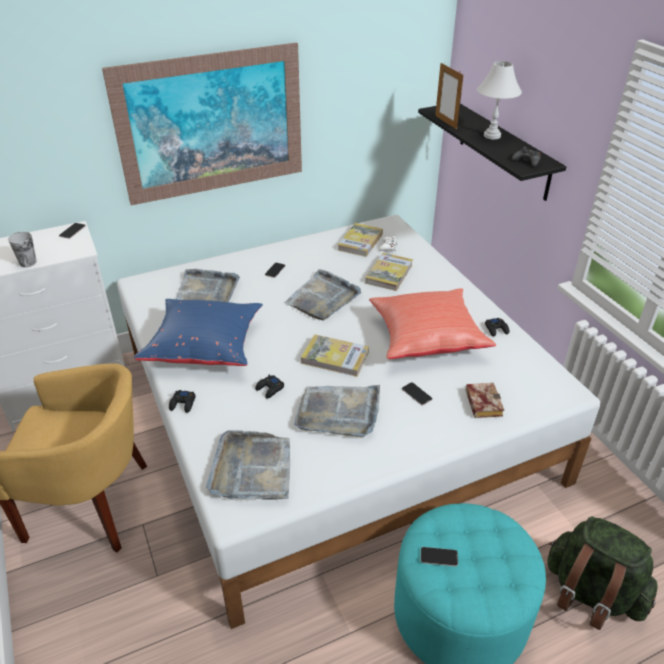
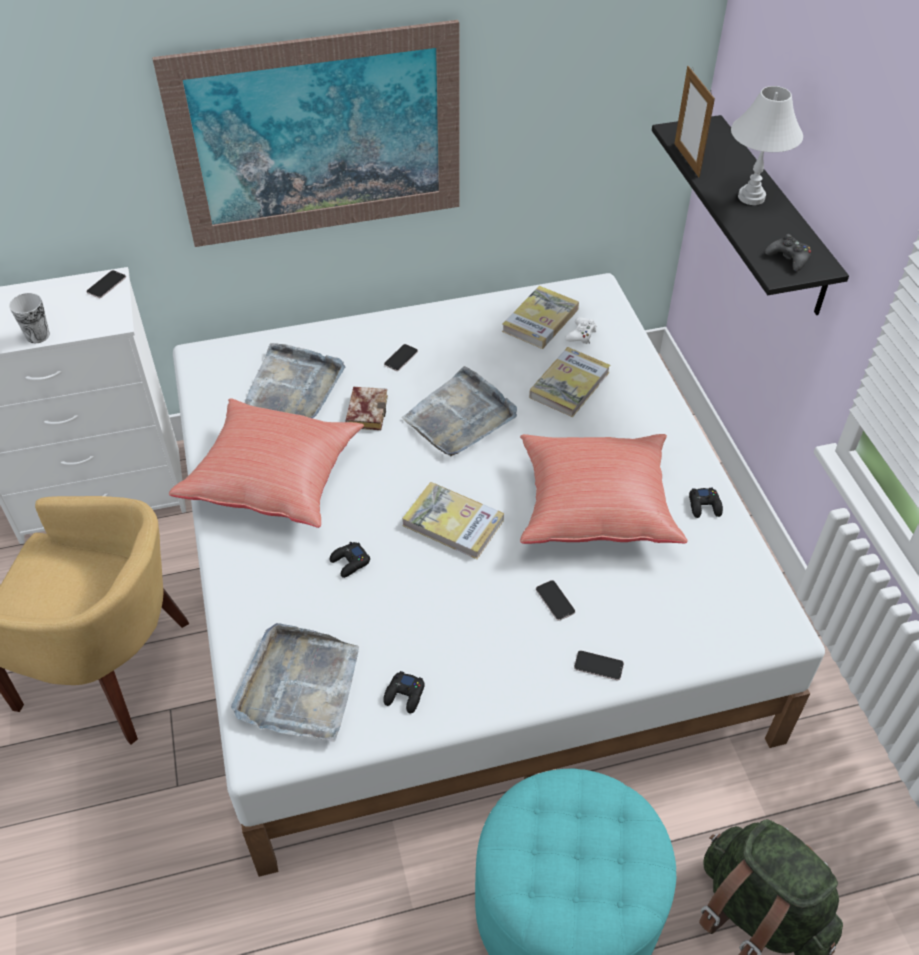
camera: 10 degrees right, 10 degrees up
(183, 404) = (227, 569): black game controller -> black game controller (405, 695)
(205, 347) = (274, 480): blue pillow -> red pillow
(339, 412) = (437, 614): grey tray -> none
(439, 557) = (530, 847): phone -> phone (598, 666)
(481, 402) = (645, 628): book -> book (365, 411)

